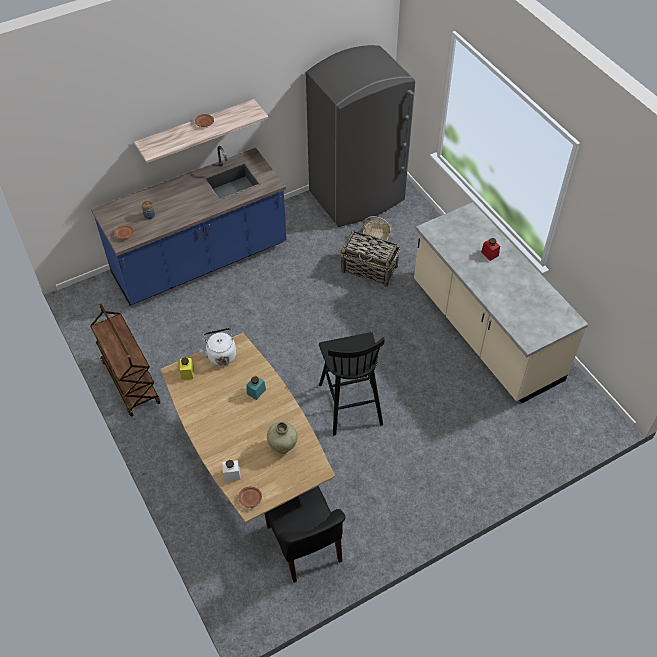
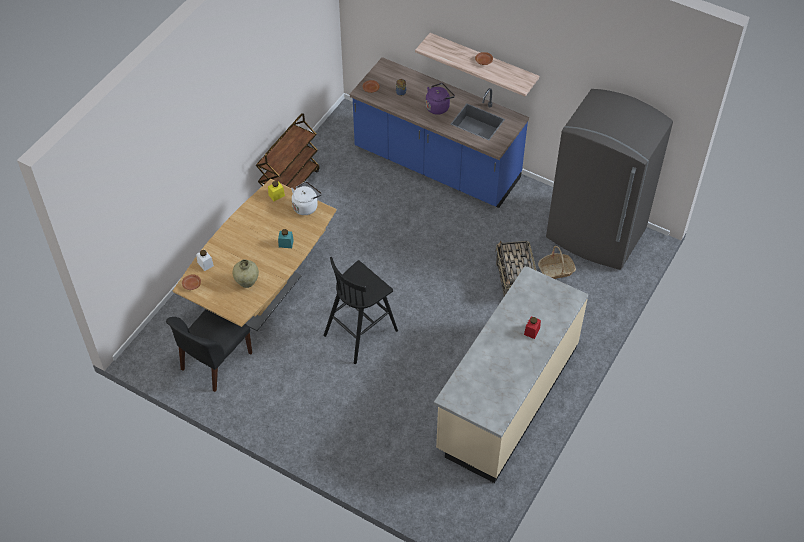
camera: 60 degrees right, 0 degrees up
(191, 198) = (438, 107): none -> purple kettle

